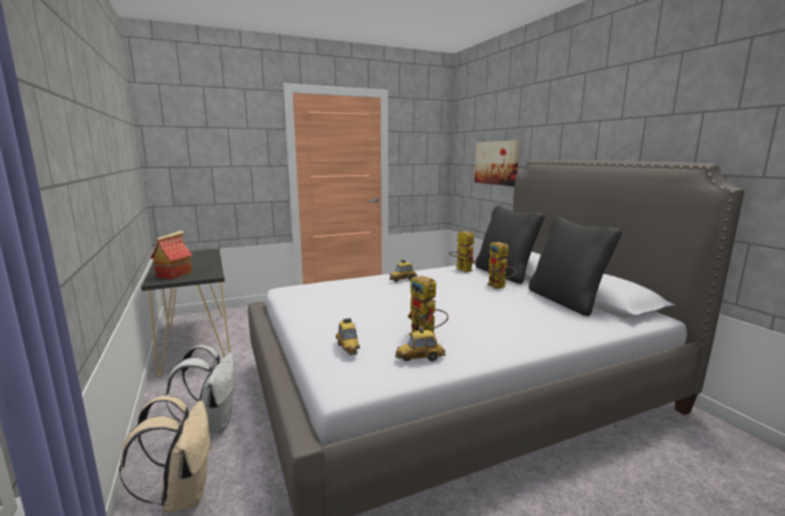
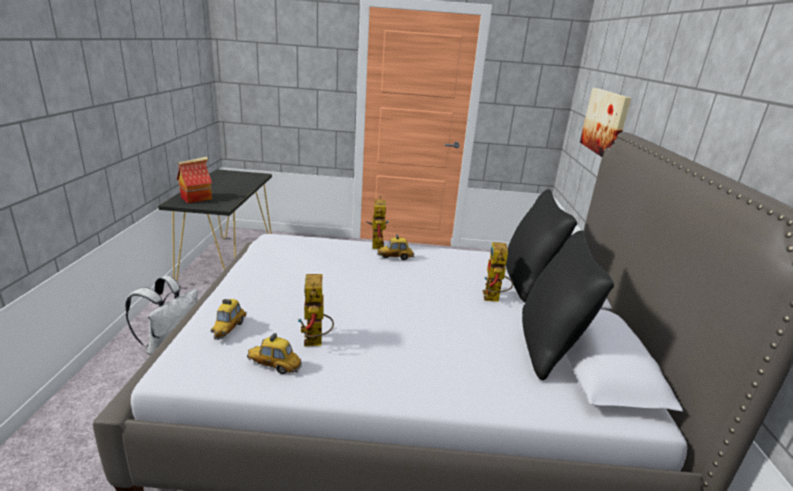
camera: 25 degrees right, 10 degrees up
(182, 494) = (99, 403): beige backpack -> none
(461, 269) = (482, 259): toy robot -> toy robot (376, 244)

